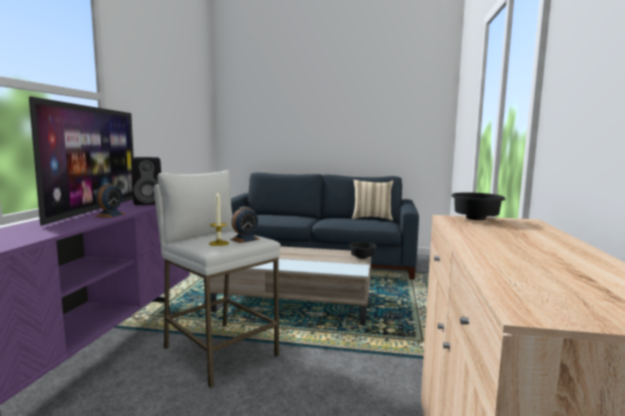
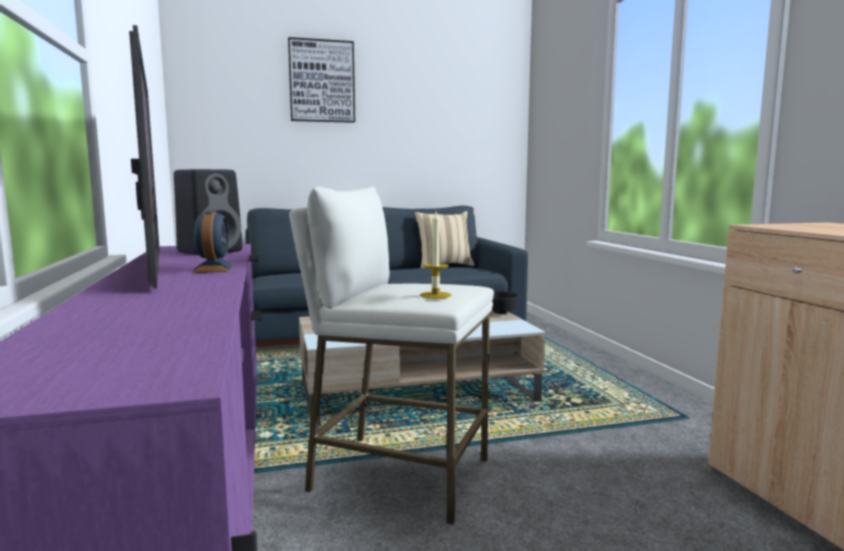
camera: 25 degrees left, 0 degrees up
(245, 239) = (454, 287): alarm clock -> none
(303, 91) = (322, 81): none -> picture
(474, 219) = (785, 225): black bowl -> none

